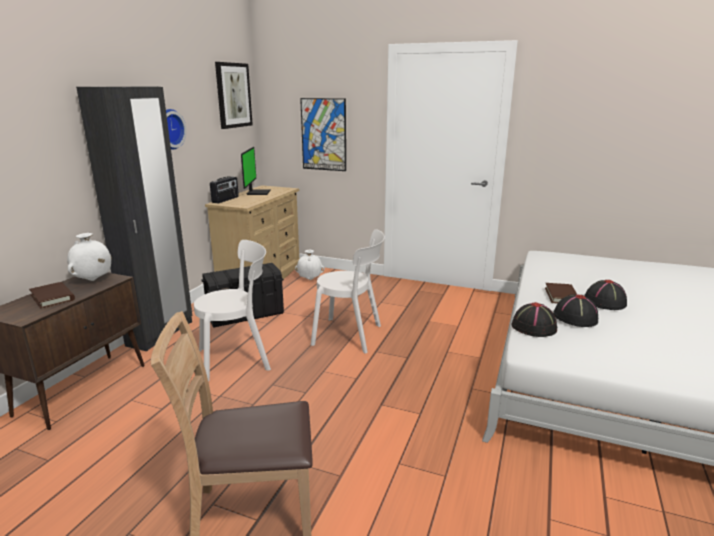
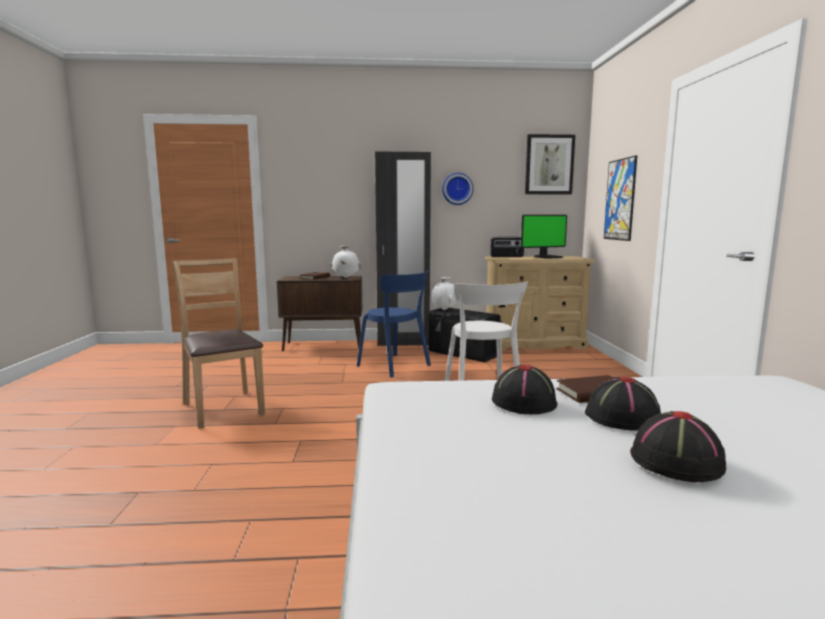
camera: 65 degrees right, 10 degrees down
(238, 358) = (396, 366): white chair -> blue chair
(310, 279) = (567, 356): white vase -> white vase (444, 310)
(534, 327) = (463, 386): black hat -> black hat (676, 462)

